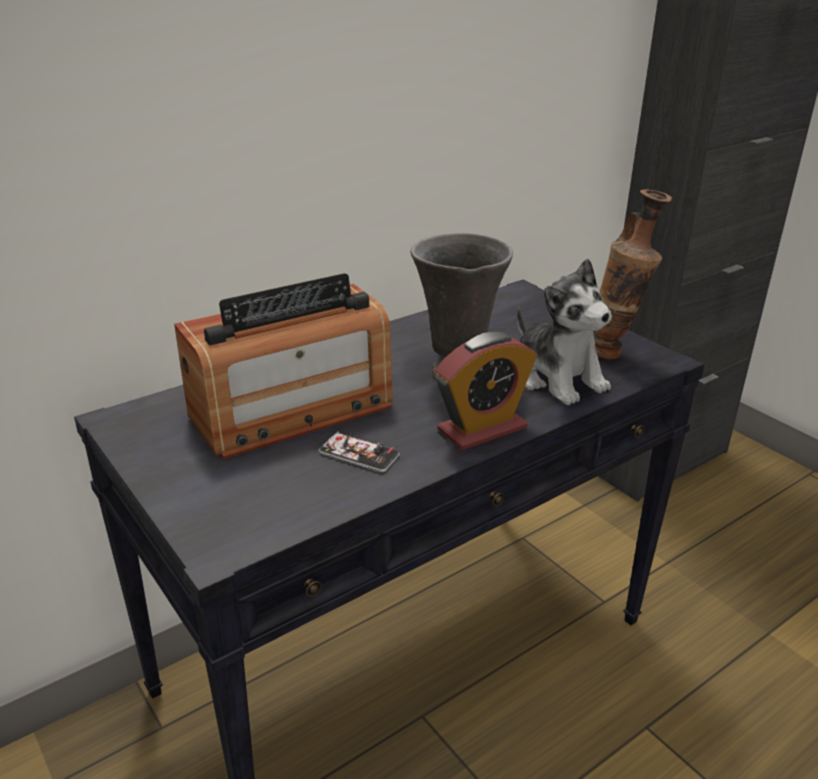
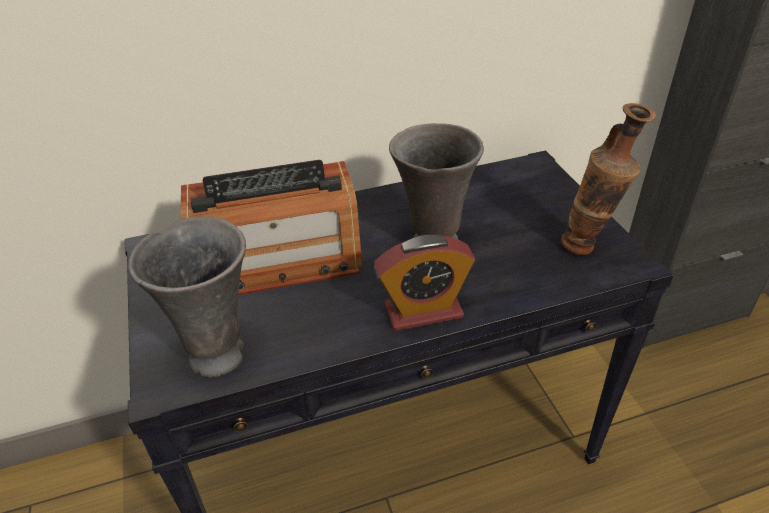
camera: 20 degrees right, 10 degrees up
(272, 504) = (219, 353): none -> grey vase
(359, 454) = (309, 317): phone -> none
(557, 378) = (519, 267): plush toy -> none

